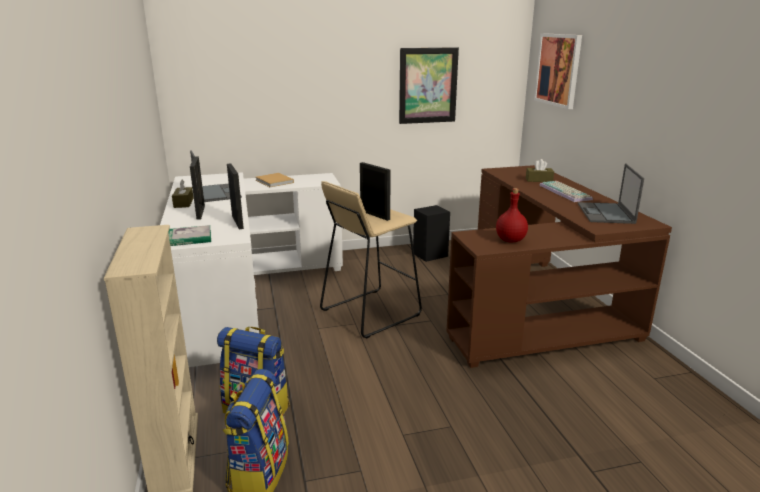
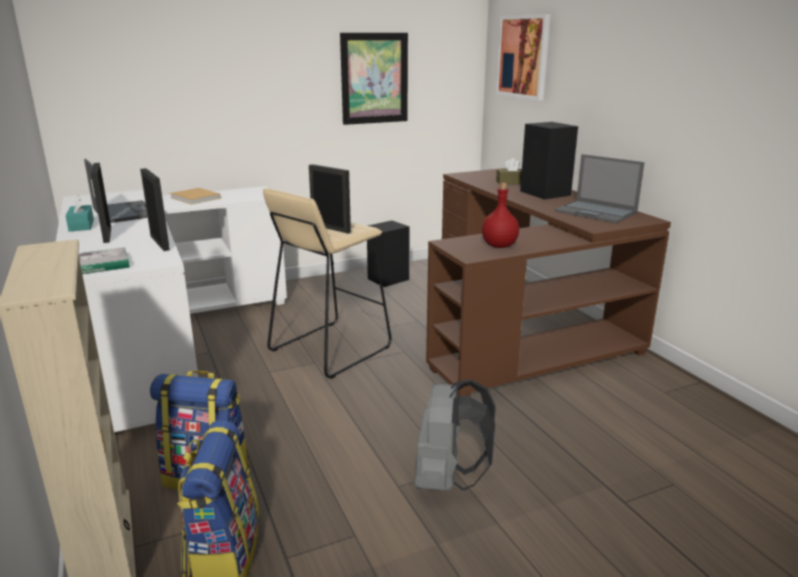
camera: 10 degrees left, 0 degrees up
(183, 203) = (81, 225): brown tissue box -> turquoise tissue box
(444, 434) = (447, 480): none -> grey backpack
(566, 192) = (546, 193): keyboard -> black speaker
(606, 213) = (596, 212): laptop -> laptop turned 45 degrees counterclockwise

